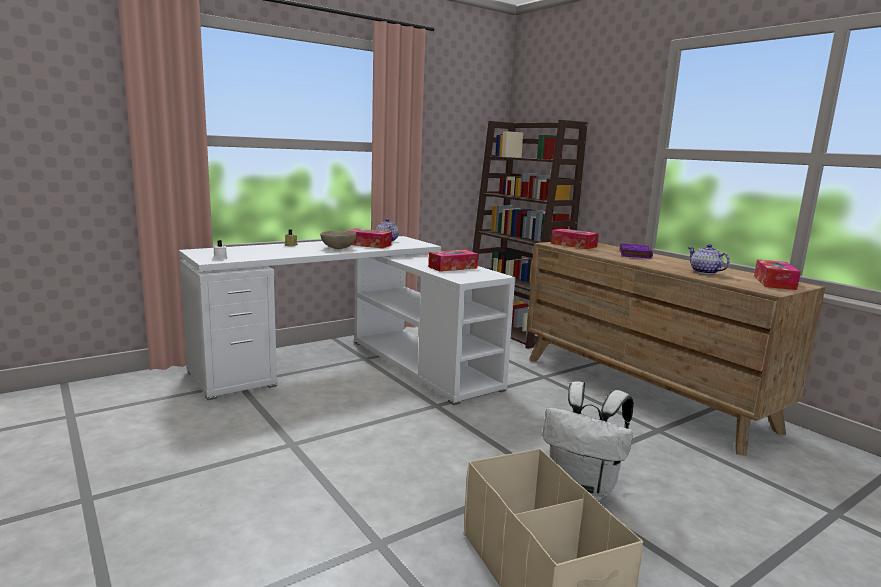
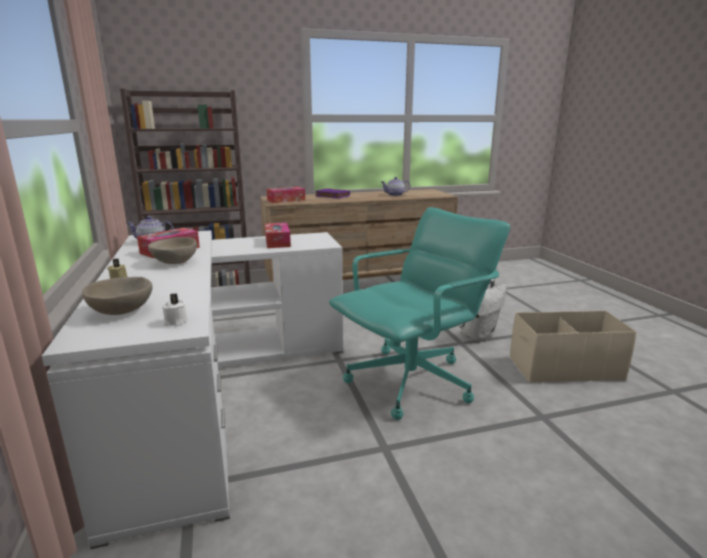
camera: 70 degrees left, 5 degrees up
(236, 251) = (122, 311): none -> beige bowl
(414, 448) = (412, 382): none -> turquoise office chair
(774, 282) = (425, 192): tissue box -> none

